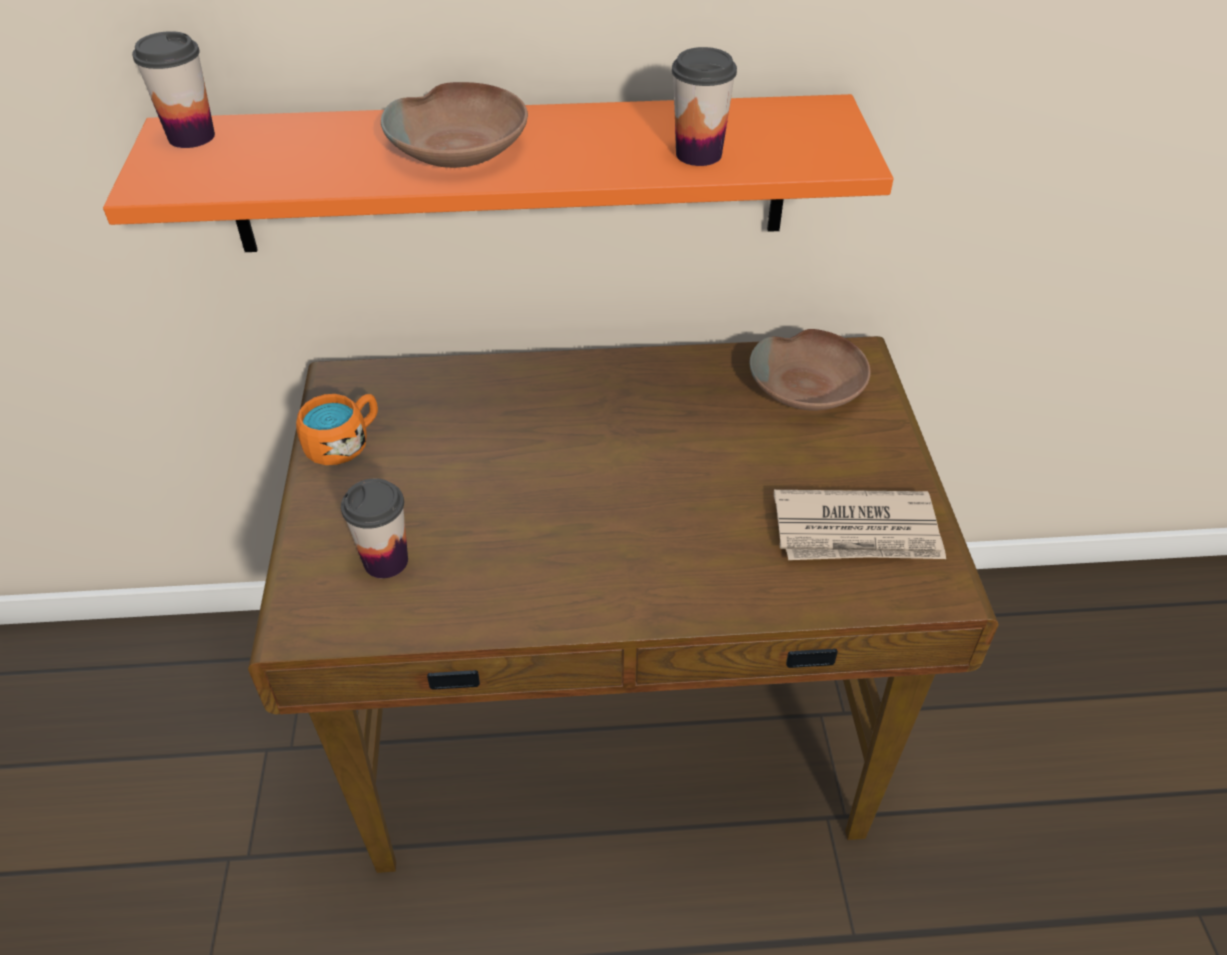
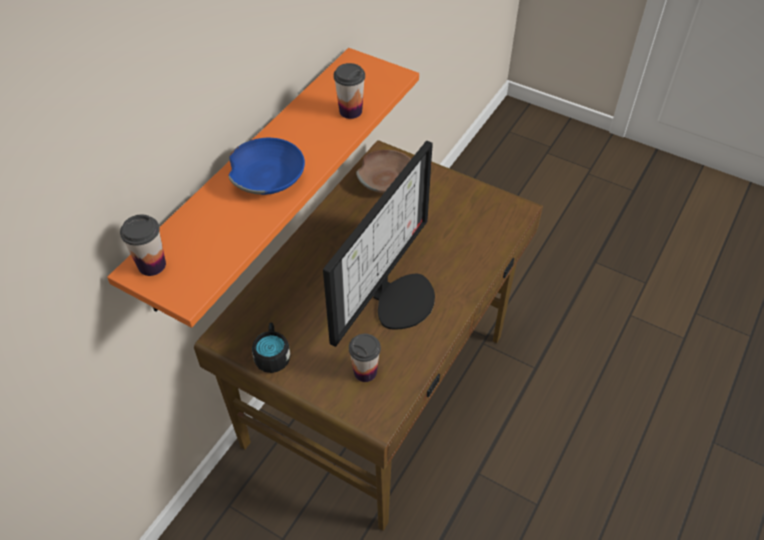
camera: 55 degrees left, 5 degrees up
(344, 443) = (272, 355): orange mug -> black mug
(461, 146) = (267, 176): brown bowl -> blue bowl
(571, 525) = (398, 297): none -> monitor
(857, 532) = (475, 214): newspaper -> none

